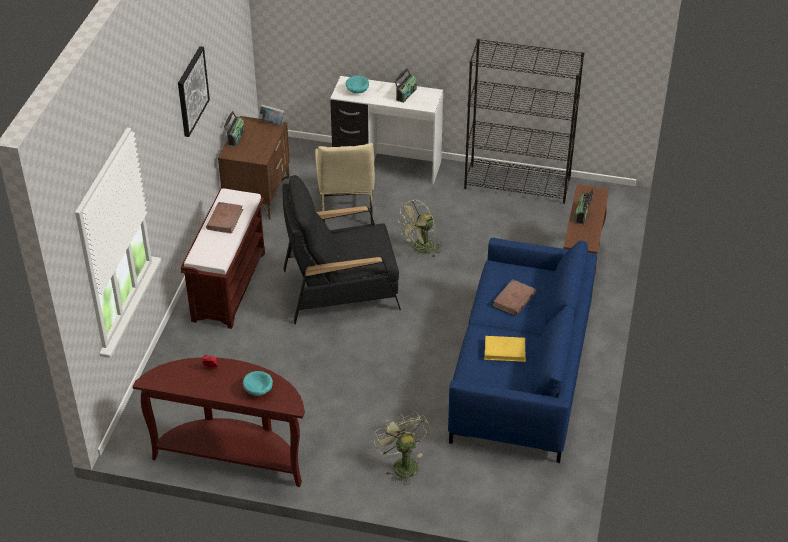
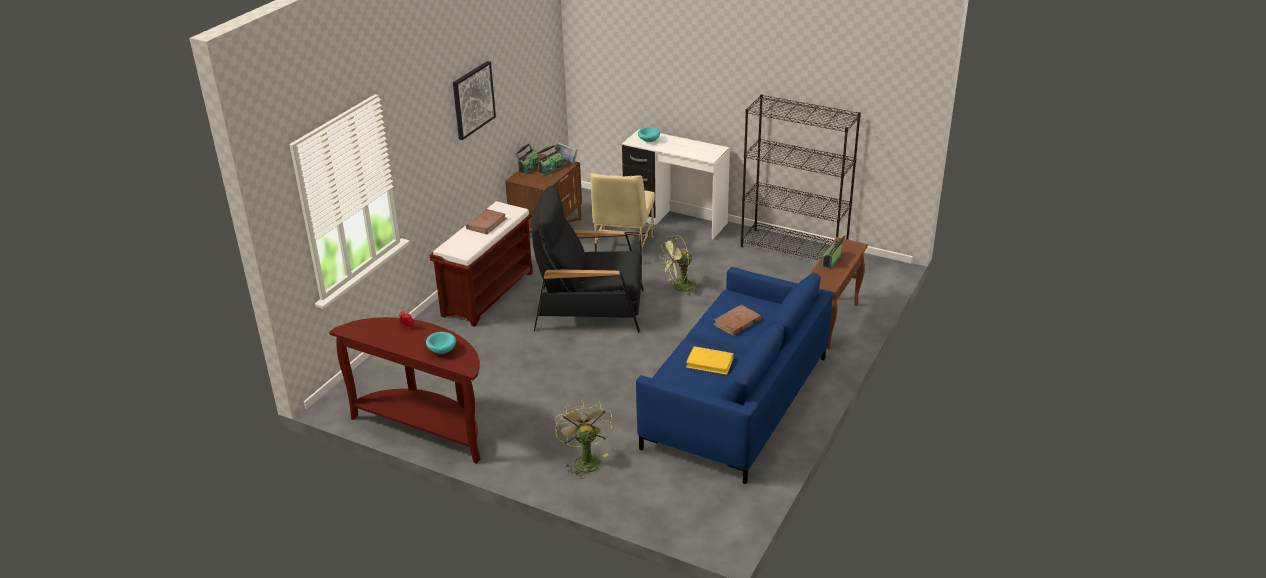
camera: 15 degrees right, 10 degrees down
(405, 94) = (692, 147): radio -> radio (550, 169)

